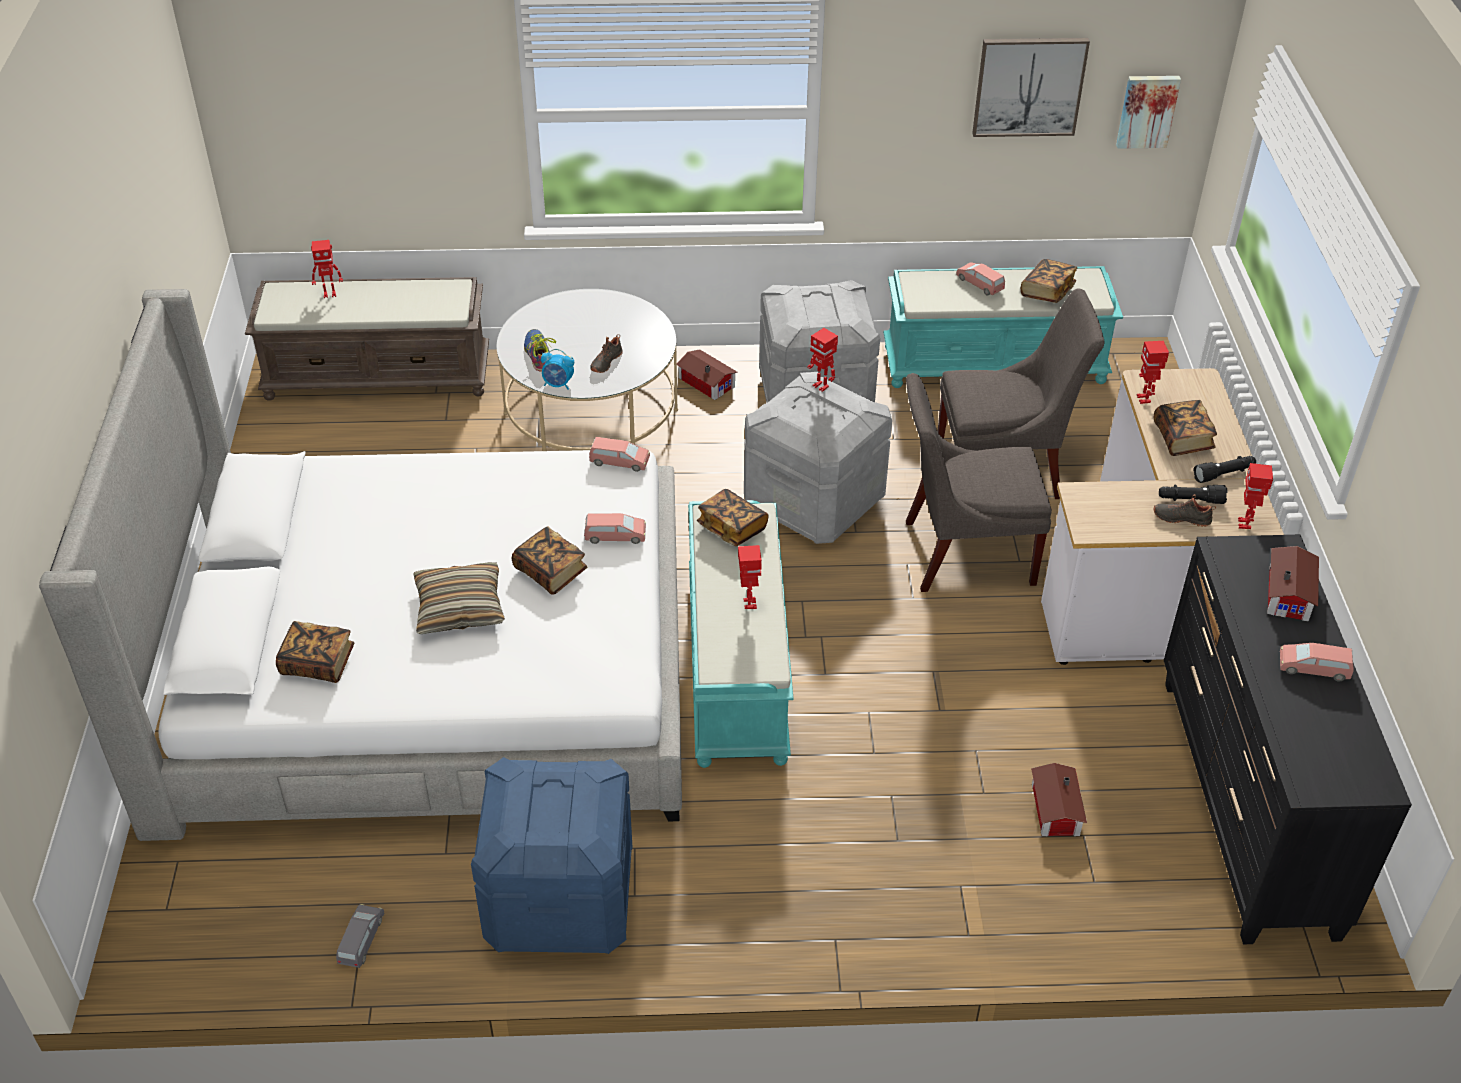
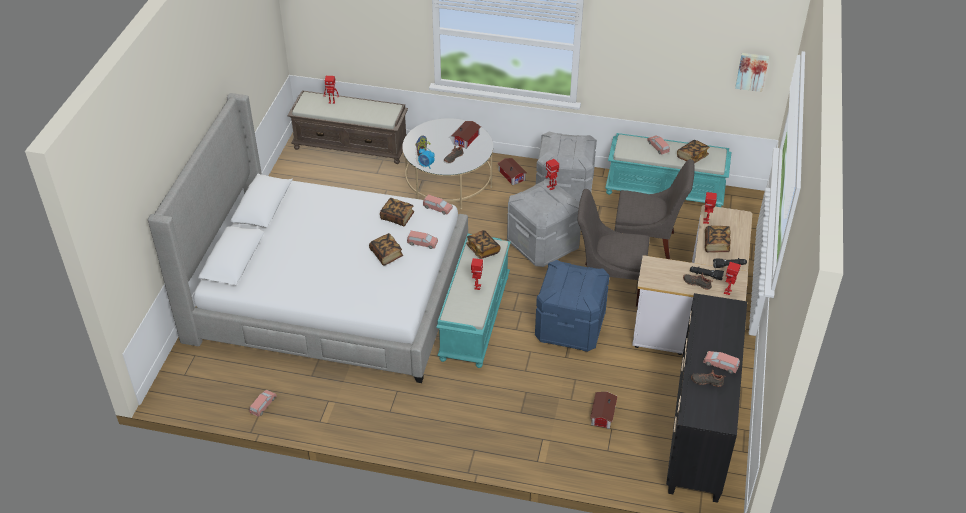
camera: 15 degrees right, 0 degrees up
(318, 663) = (269, 277): book -> book (397, 217)
(361, 940) = (263, 405): grey toy car -> pink toy car
(459, 608) = (339, 264): pillow -> none
(561, 900) = (356, 407): blue storage box -> blue storage box (570, 328)
(1029, 86) = (688, 50): picture -> none
(1290, 592) = (727, 328): toy house -> toy house (467, 138)
(1303, 706) = (706, 381): none -> black shoe

